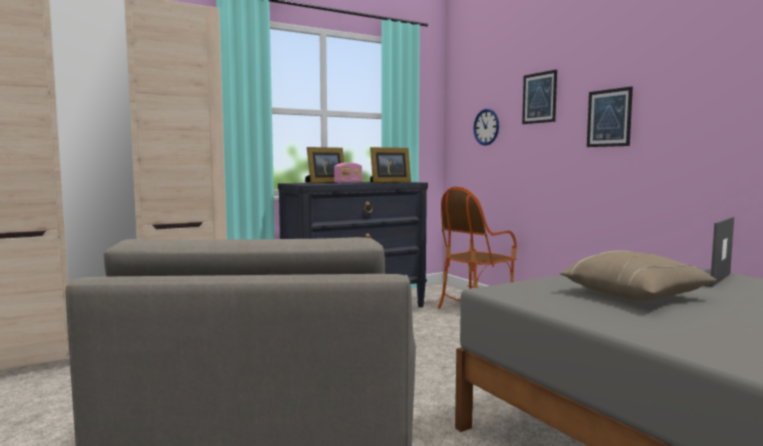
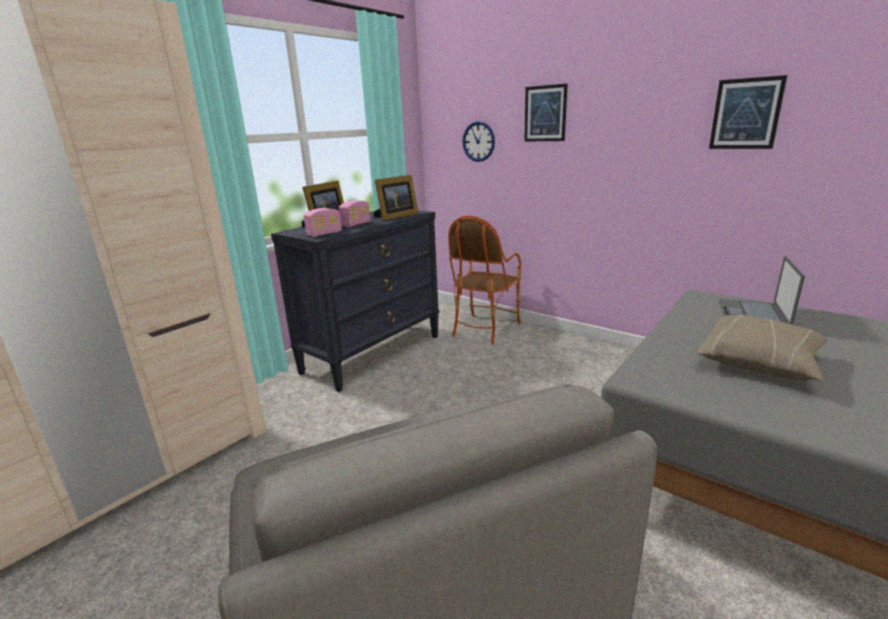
camera: 20 degrees left, 15 degrees up
(314, 184) = (324, 234): none -> radio
(609, 118) = (628, 141): picture -> picture (745, 114)

